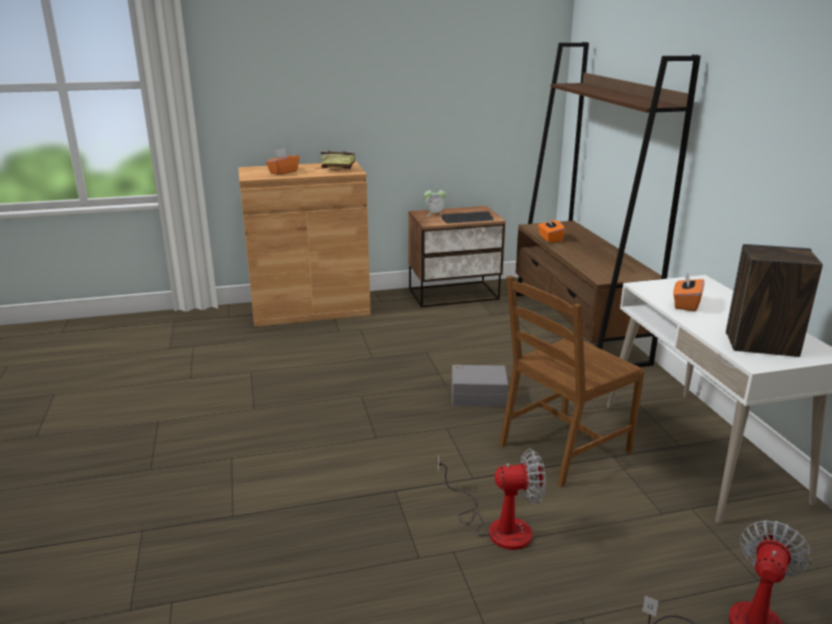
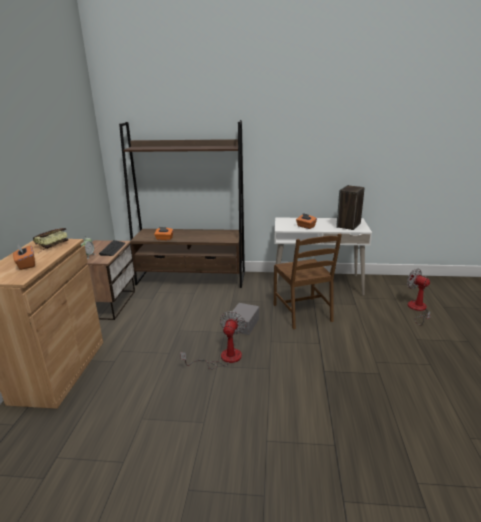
camera: 70 degrees left, 0 degrees up
(497, 526) = (358, 345): fan -> fan (223, 358)

